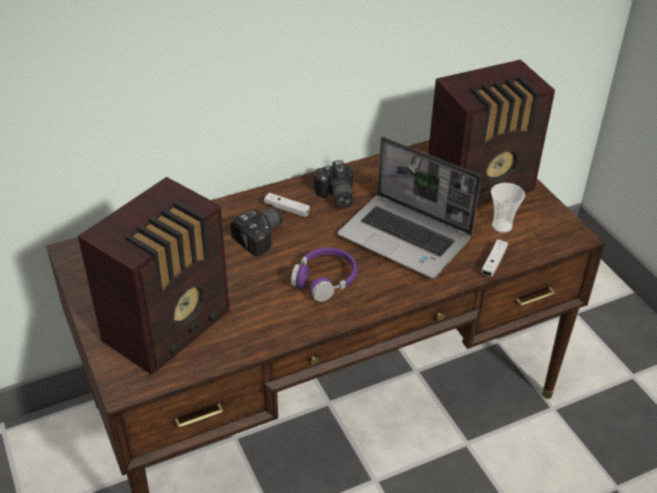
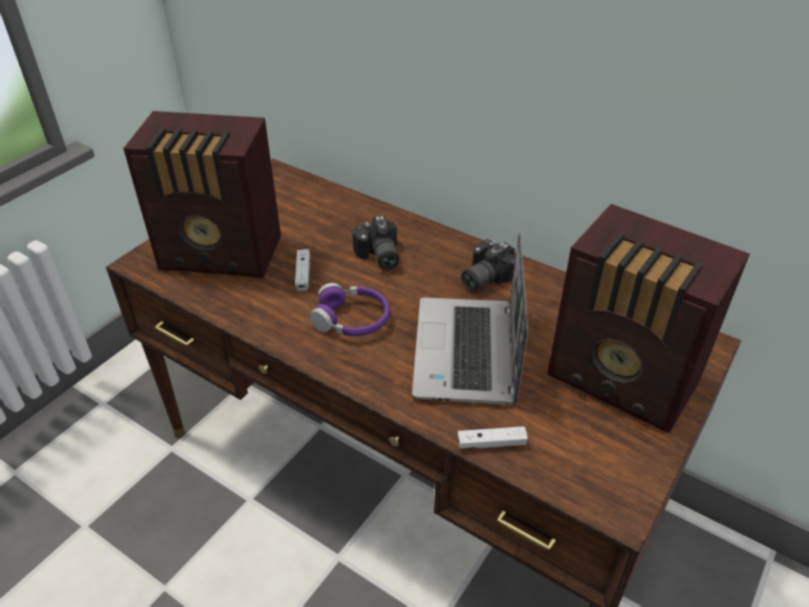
camera: 60 degrees right, 0 degrees up
(262, 237) = (378, 257): camera -> camera turned 60 degrees clockwise
(287, 209) = (432, 255): white game controller -> white game controller (303, 274)
(501, 226) = (566, 427): cup -> none

